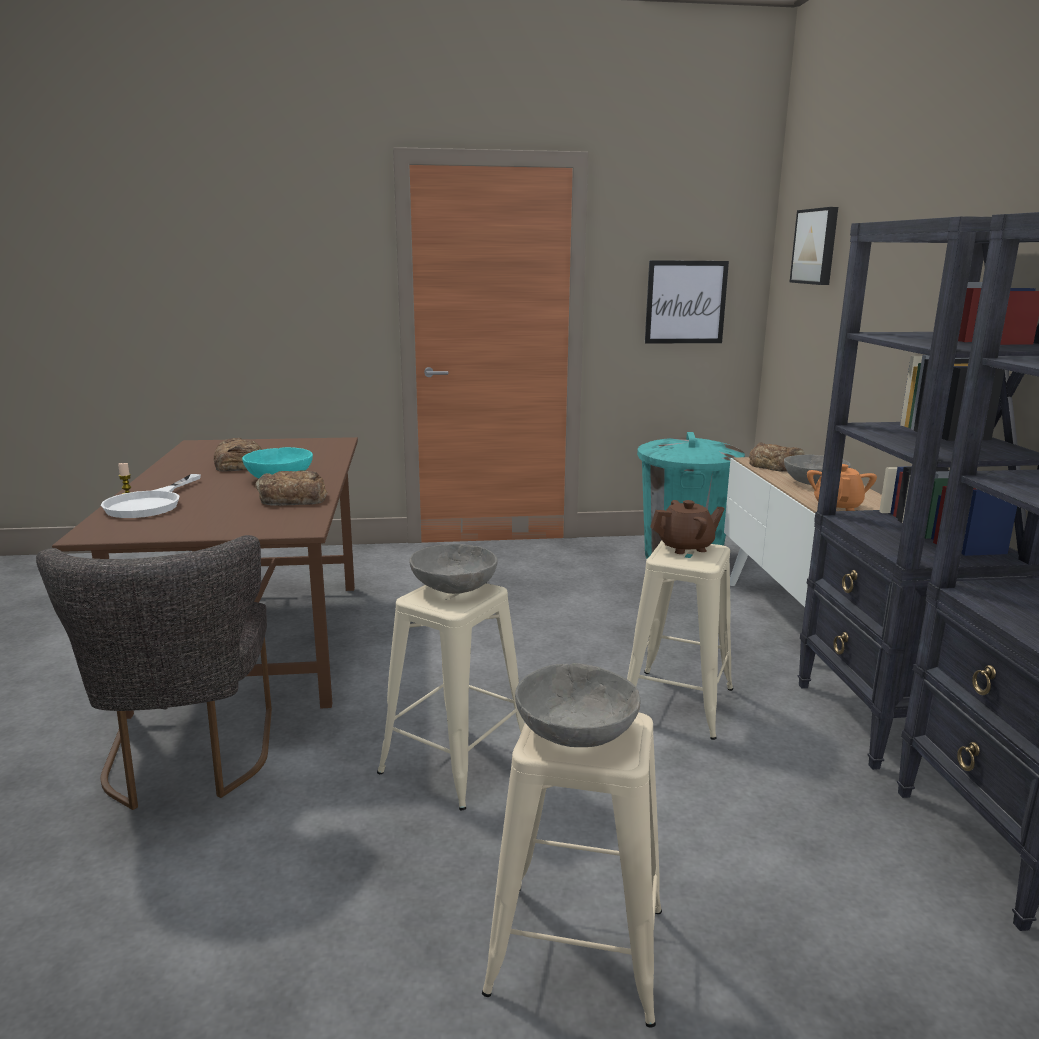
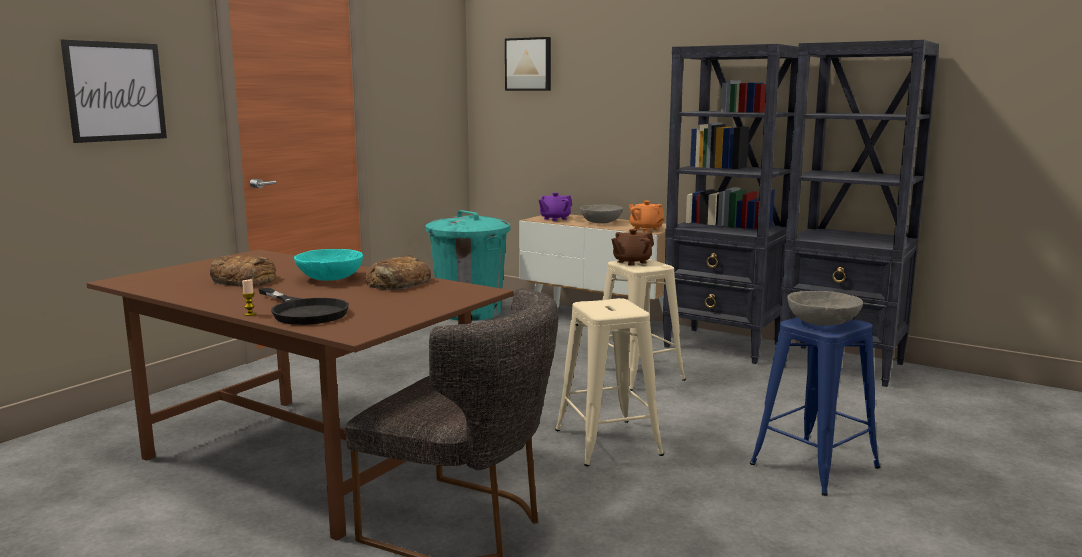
camera: 50 degrees left, 5 degrees down
(150, 503) = (304, 312): white frying pan -> black frying pan
(454, 587) = (600, 305): grey bowl -> none
(577, 950) = (814, 466): beige stool -> blue stool
(685, 302) = (425, 109): picture -> picture (115, 91)
(686, 547) = (631, 262): brown teapot -> brown teapot turned 150 degrees counterclockwise
(775, 465) = (555, 219): bread -> purple teapot

